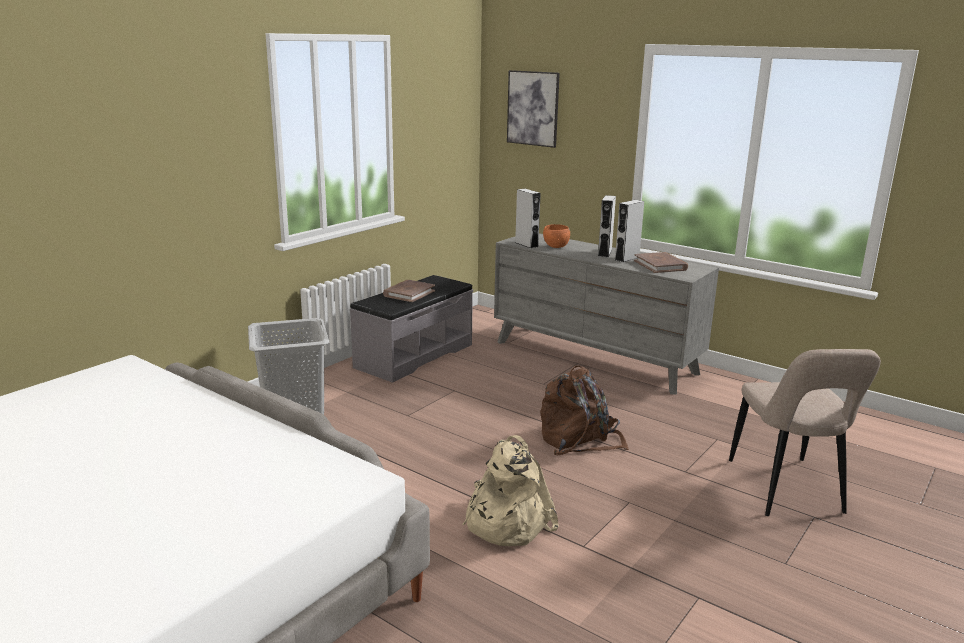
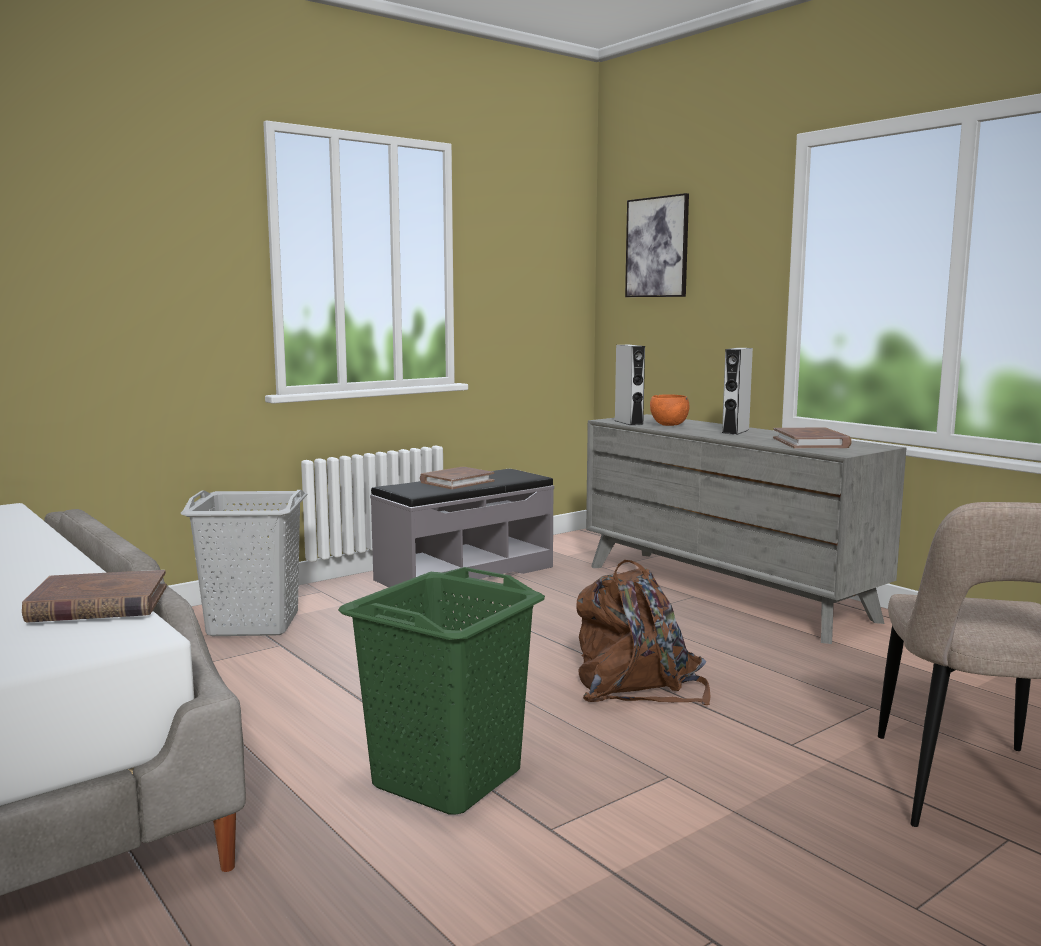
camera: 15 degrees right, 10 degrees down
(319, 455) = (98, 604): none -> brown book
(505, 521) = (448, 778): beige backpack -> green laundry basket
(627, 258) = (764, 436): grey speaker -> none

